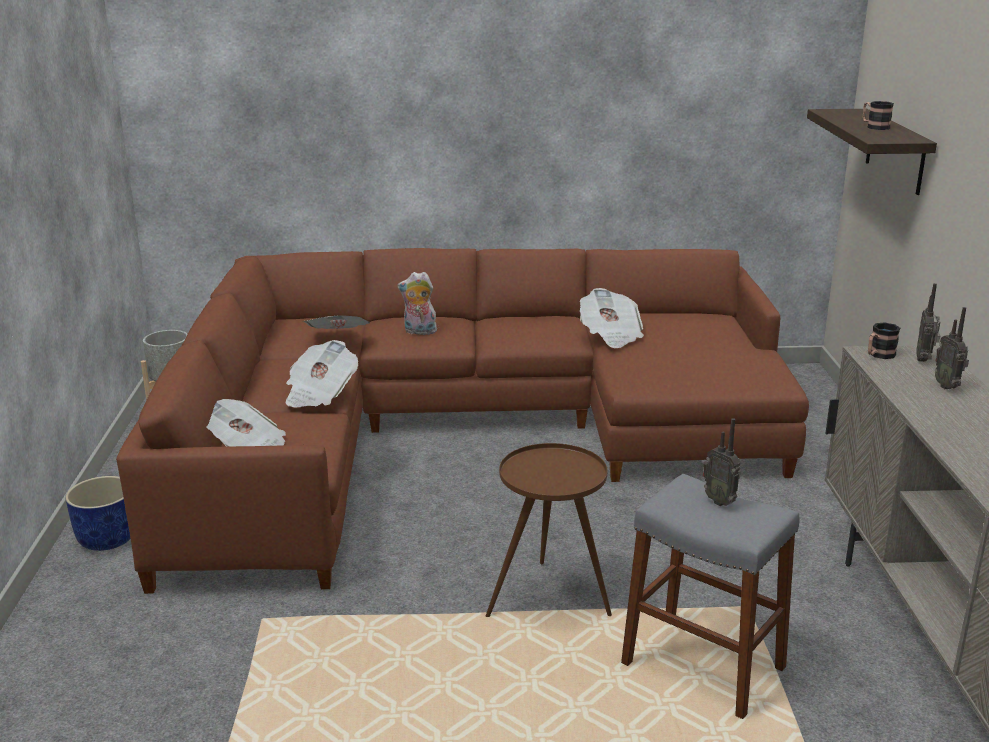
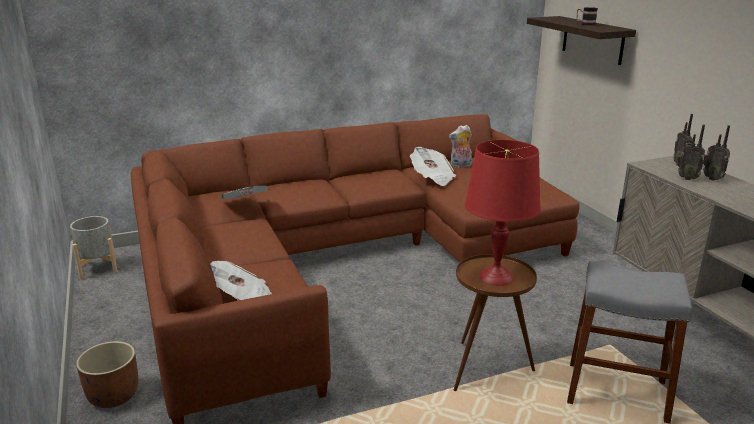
camera: 20 degrees left, 0 degrees up
(106, 539) = (112, 396): blue planter -> brown planter
(319, 394) = (262, 247): newspaper -> none
(419, 332) = (300, 192): plush toy -> plush toy (460, 166)
(552, 474) = (496, 277): none -> red table lamp
(720, 501) = (633, 275): radio -> radio (686, 178)
(878, 355) = (653, 165): mug -> none

